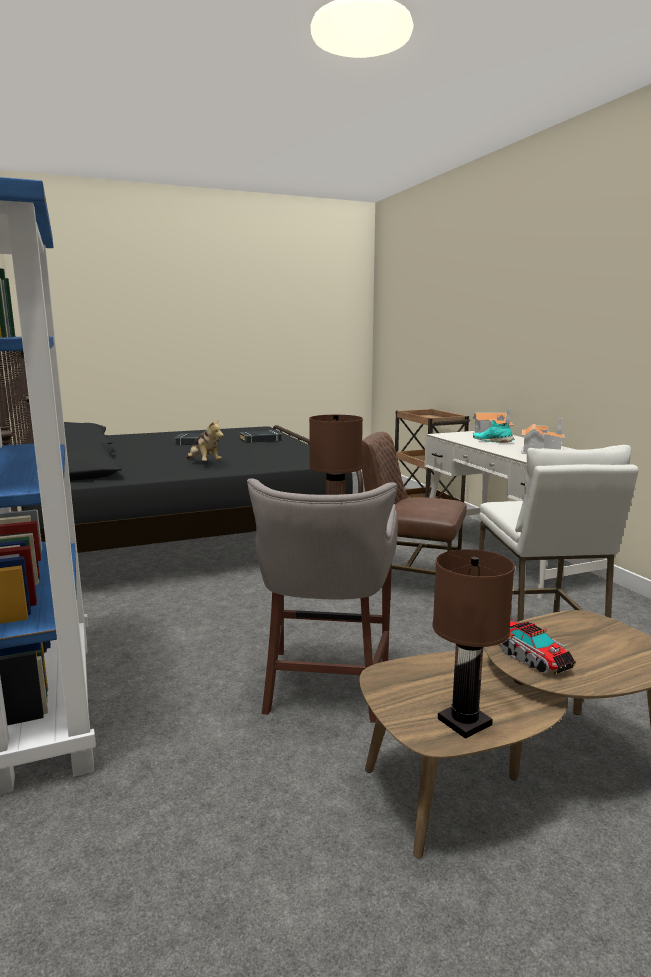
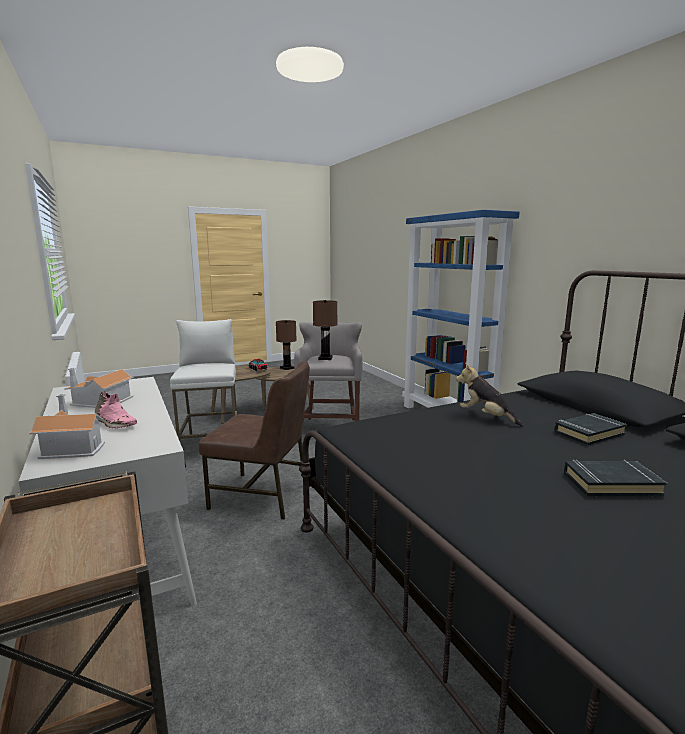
camera: 175 degrees right, 0 degrees up
(260, 440) = (511, 507): black book -> black book (588, 433)
(493, 441) = (114, 423): turquoise shoe -> pink shoe

